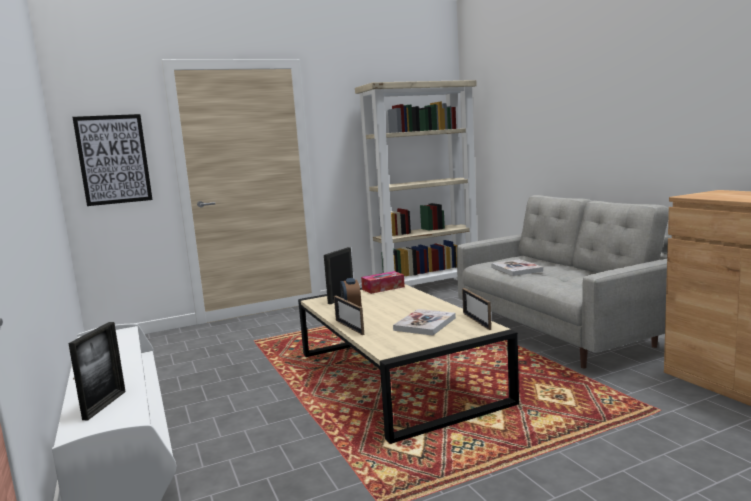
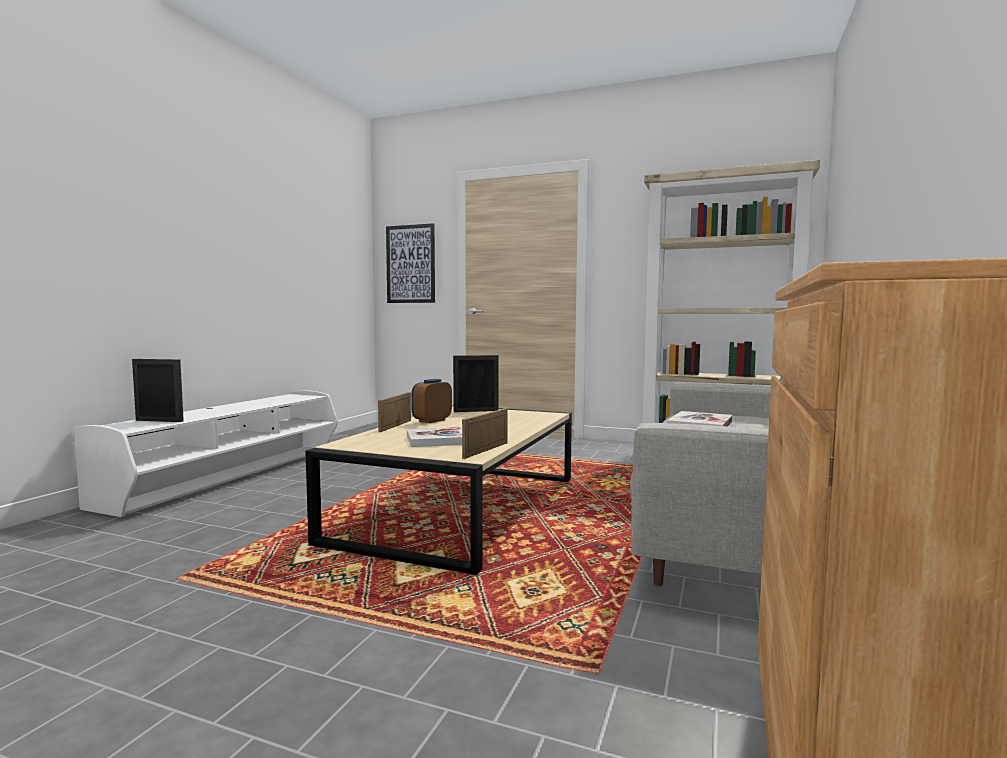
camera: 45 degrees right, 5 degrees down
(105, 405) = (159, 420): picture frame -> picture frame turned 135 degrees counterclockwise
(383, 288) = (535, 413): tissue box -> none

